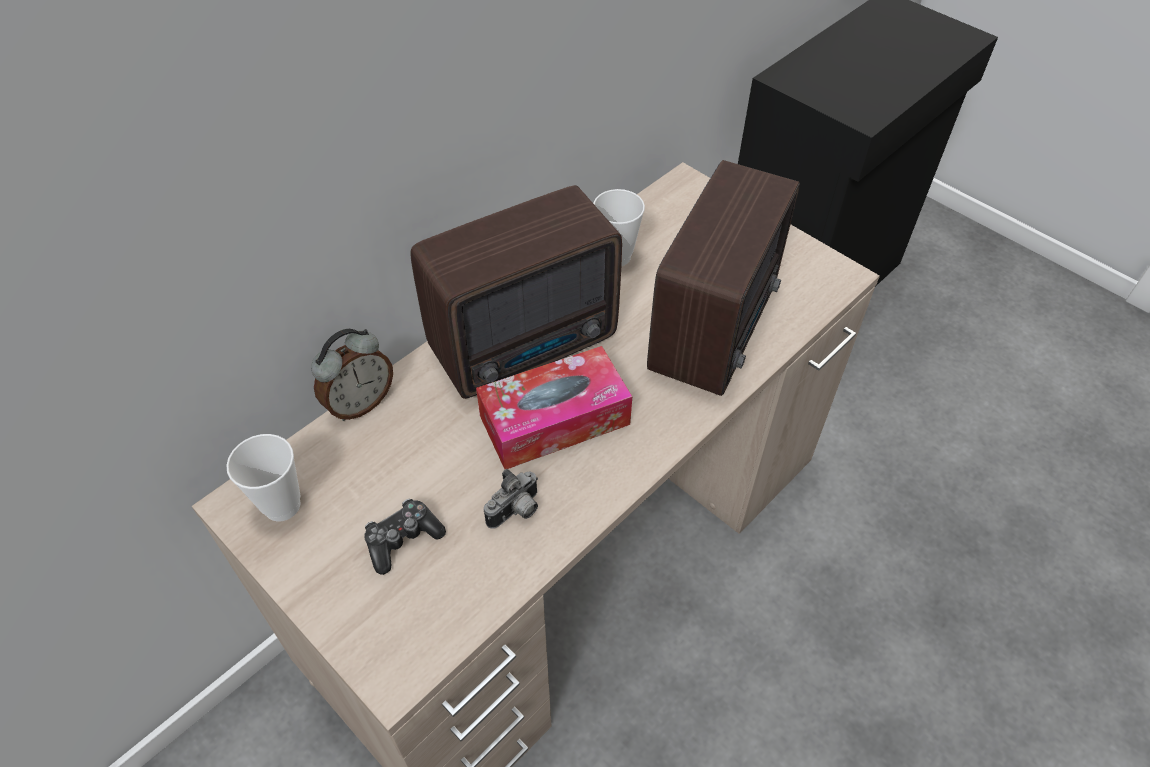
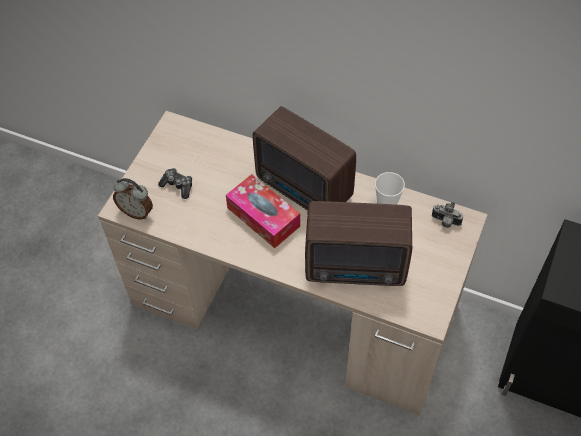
camera: 70 degrees right, 5 degrees up
(282, 505) = (177, 138): cup -> none
(360, 403) = (240, 140): alarm clock -> alarm clock (137, 211)
(516, 512) = (207, 220): camera -> camera (445, 222)

